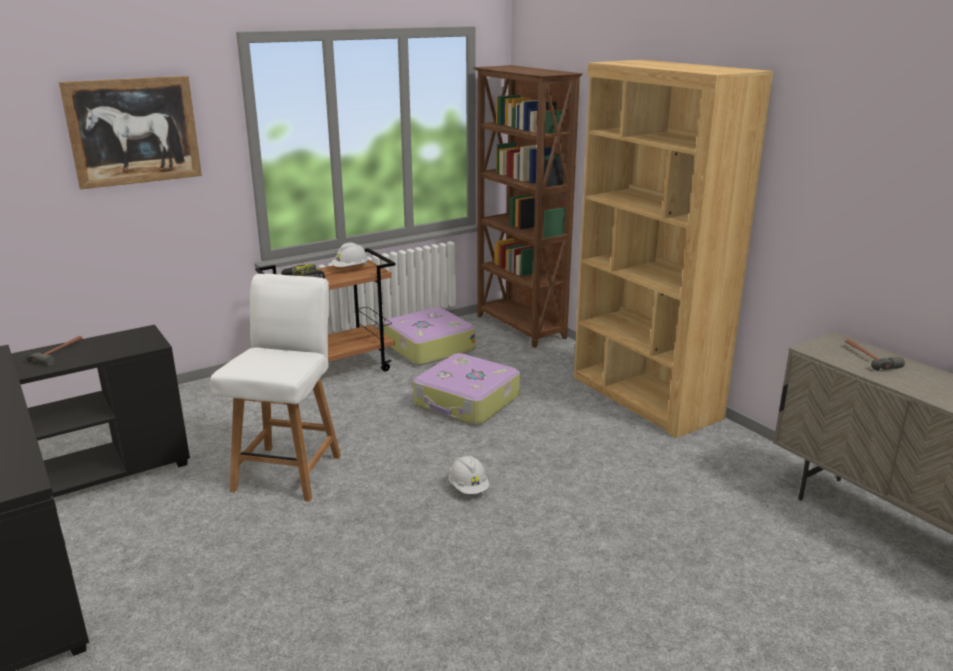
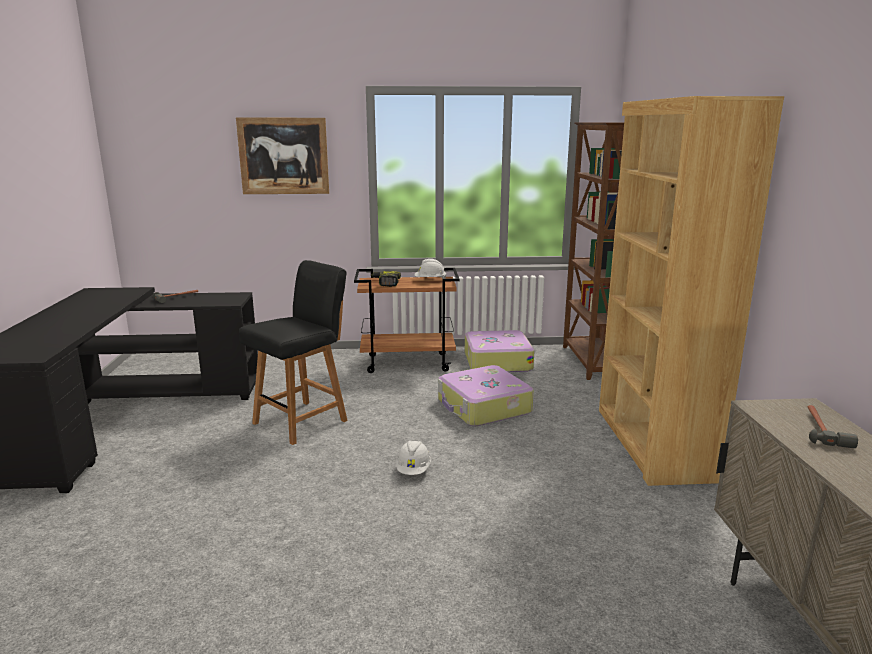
camera: 30 degrees right, 5 degrees down
(289, 471) = (302, 421): white chair -> black chair

